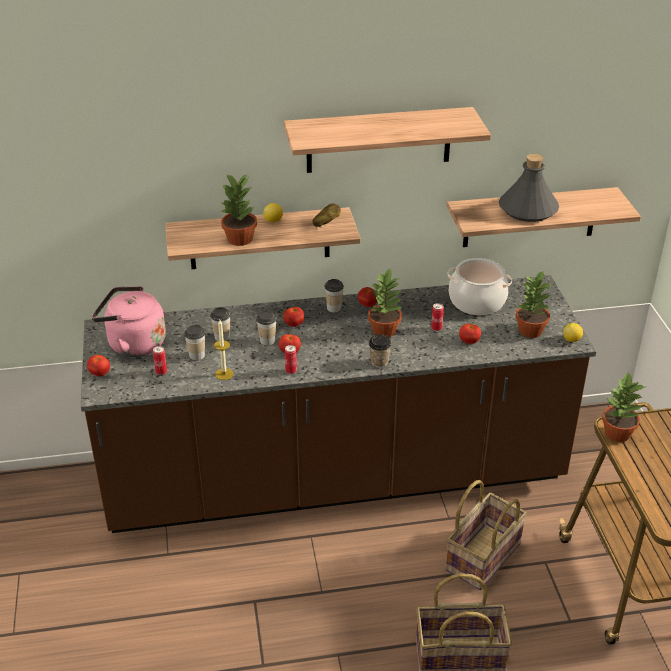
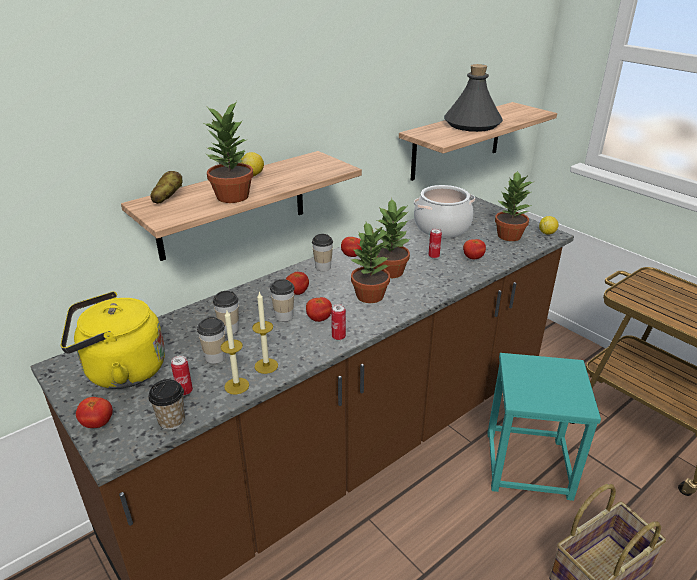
camera: 30 degrees left, 5 degrees down
(133, 344) = (120, 371): pink kettle -> yellow kettle
(195, 380) = (236, 386): none -> candle
(326, 223) = (311, 165): potato -> potato (167, 198)
(378, 140) = (341, 64): shelf -> none
(379, 362) = (417, 299): cup -> cup (172, 420)
(482, 556) = (527, 464): basket -> turquoise stool
(617, 434) = (633, 299): potted plant -> potted plant (370, 296)

